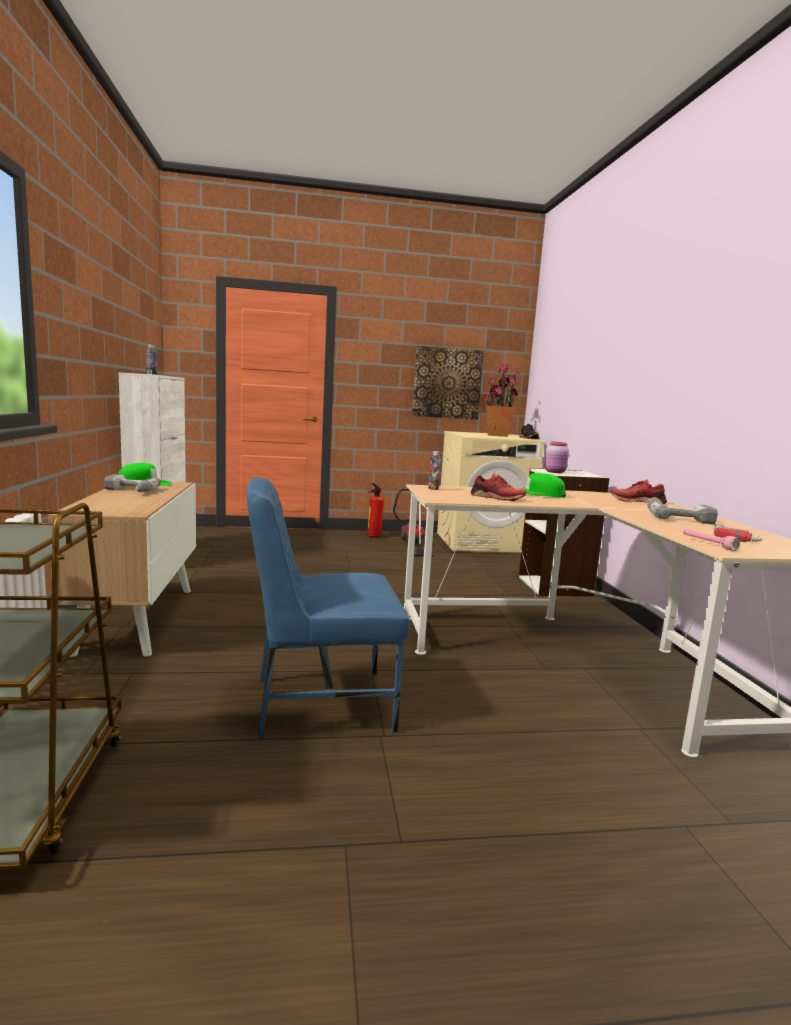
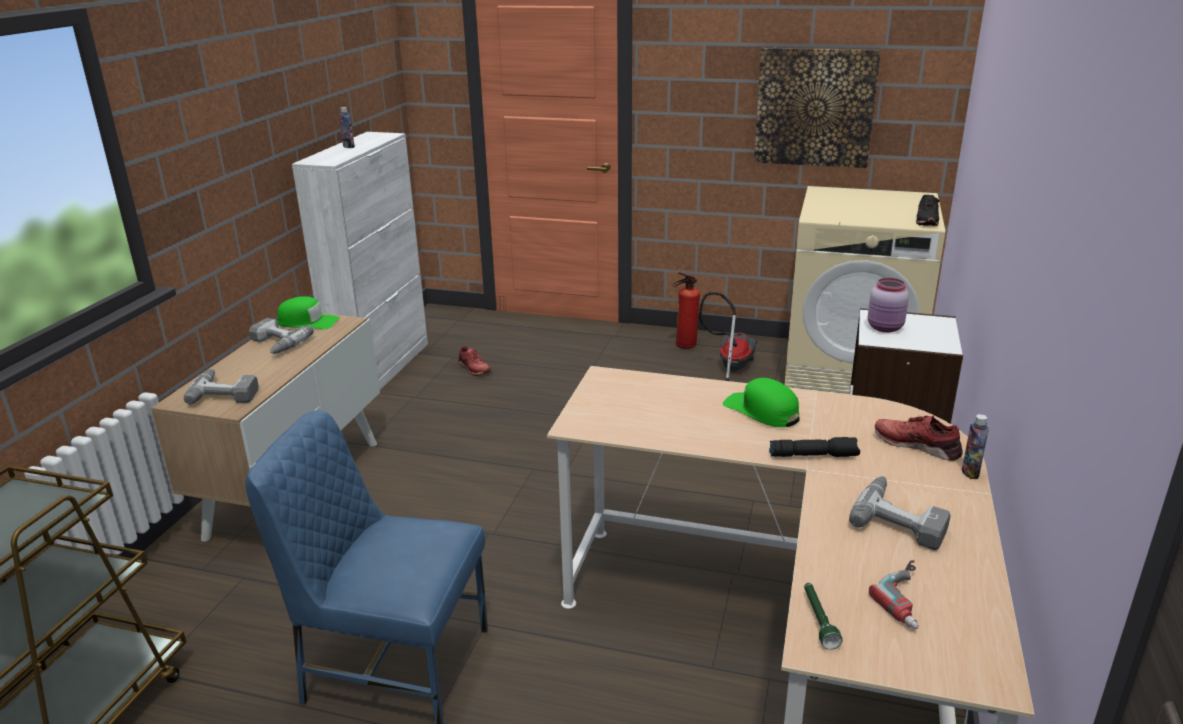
camera: 25 degrees right, 15 degrees up
(115, 507) = (227, 391): none -> power drill
(433, 489) = (612, 385): bottle -> bottle (970, 472)
(497, 435) = (881, 207): potted plant -> none
(497, 497) = (676, 422): red shoe -> red shoe (473, 368)
(594, 504) = (813, 455): none -> black flashlight
(707, 544) = (818, 620): pink flashlight -> green flashlight

